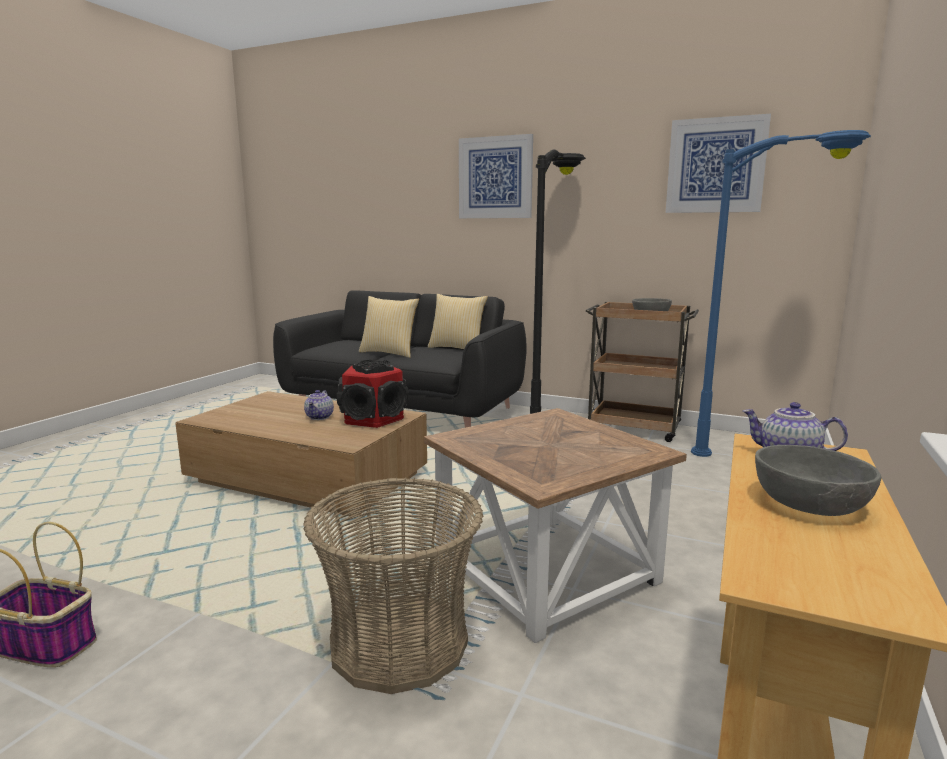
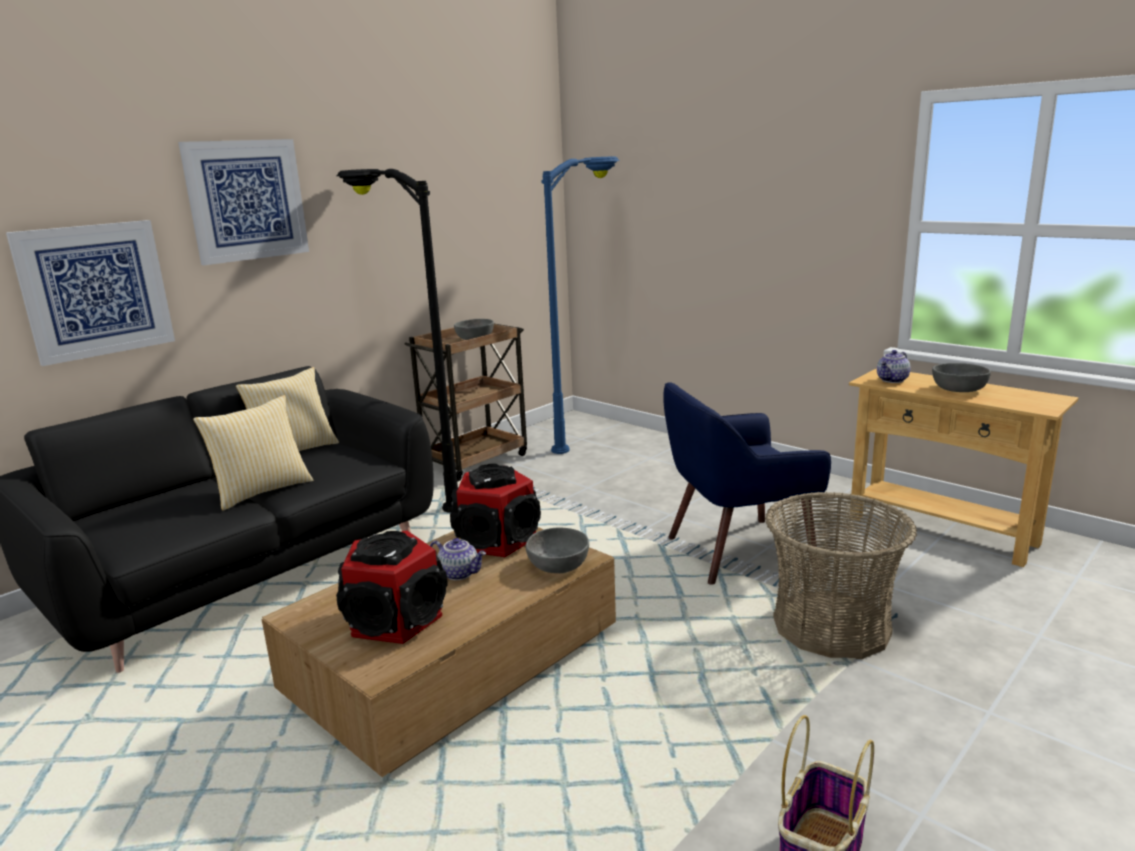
camera: 70 degrees left, 5 degrees up
(258, 413) = (396, 620): none -> speaker
(336, 439) = (558, 564): none -> grey bowl
(546, 568) = (737, 551): brown side table -> blue armchair
(716, 165) = (475, 178): picture -> picture (95, 290)

